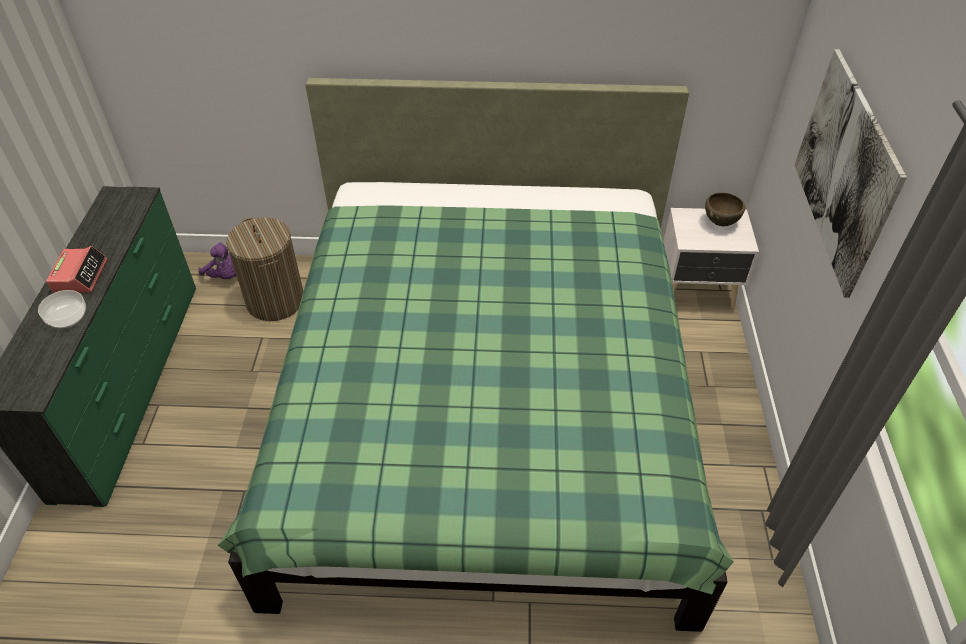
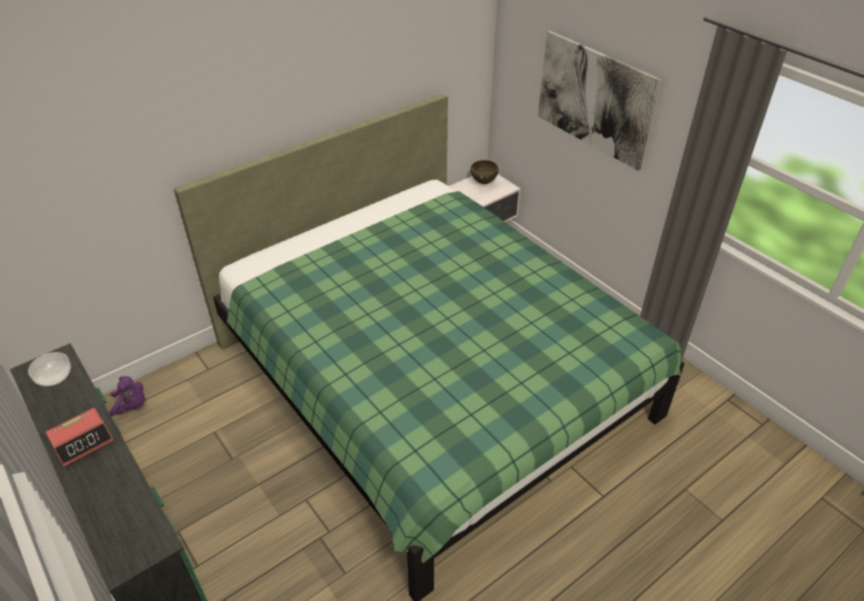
camera: 40 degrees left, 5 degrees down
(67, 317) = (112, 475): bowl -> bowl (53, 376)
(80, 276) = (82, 441): alarm clock -> alarm clock turned 90 degrees clockwise
(275, 301) = (195, 401): laundry basket -> none

